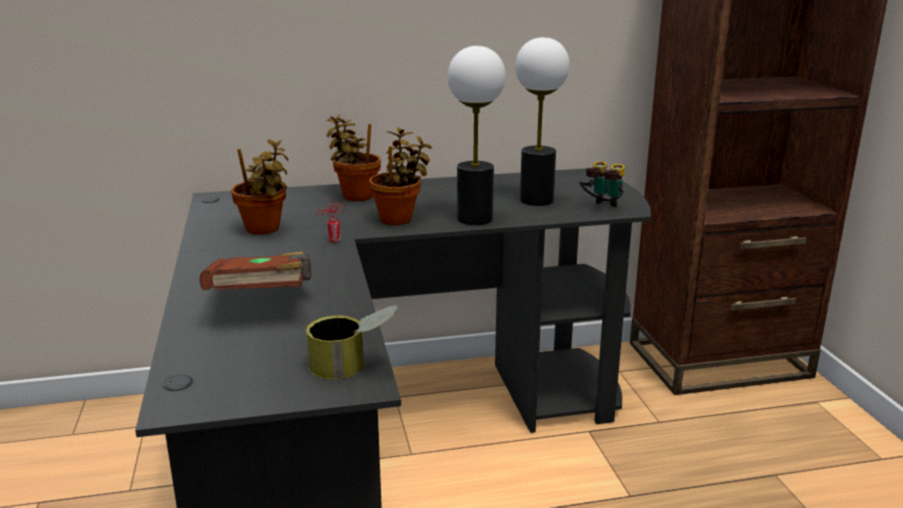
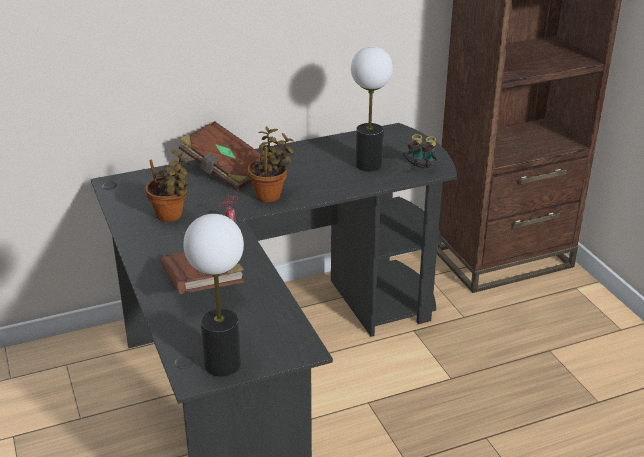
camera: 10 degrees left, 10 degrees up
(353, 367) = (293, 337): can -> none
(355, 195) = (225, 171): potted plant -> brown book
(474, 219) = (327, 190): table lamp -> table lamp (222, 364)

